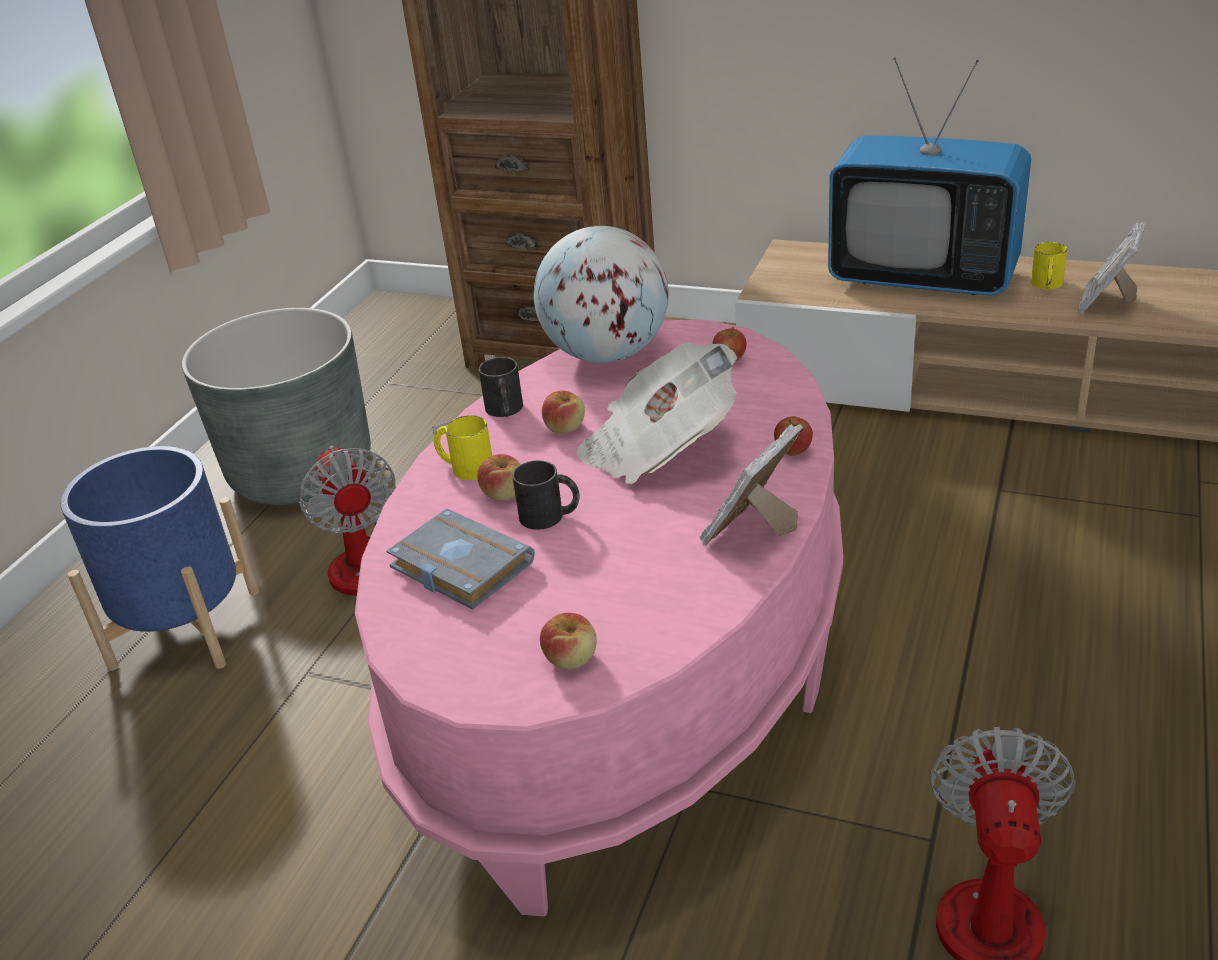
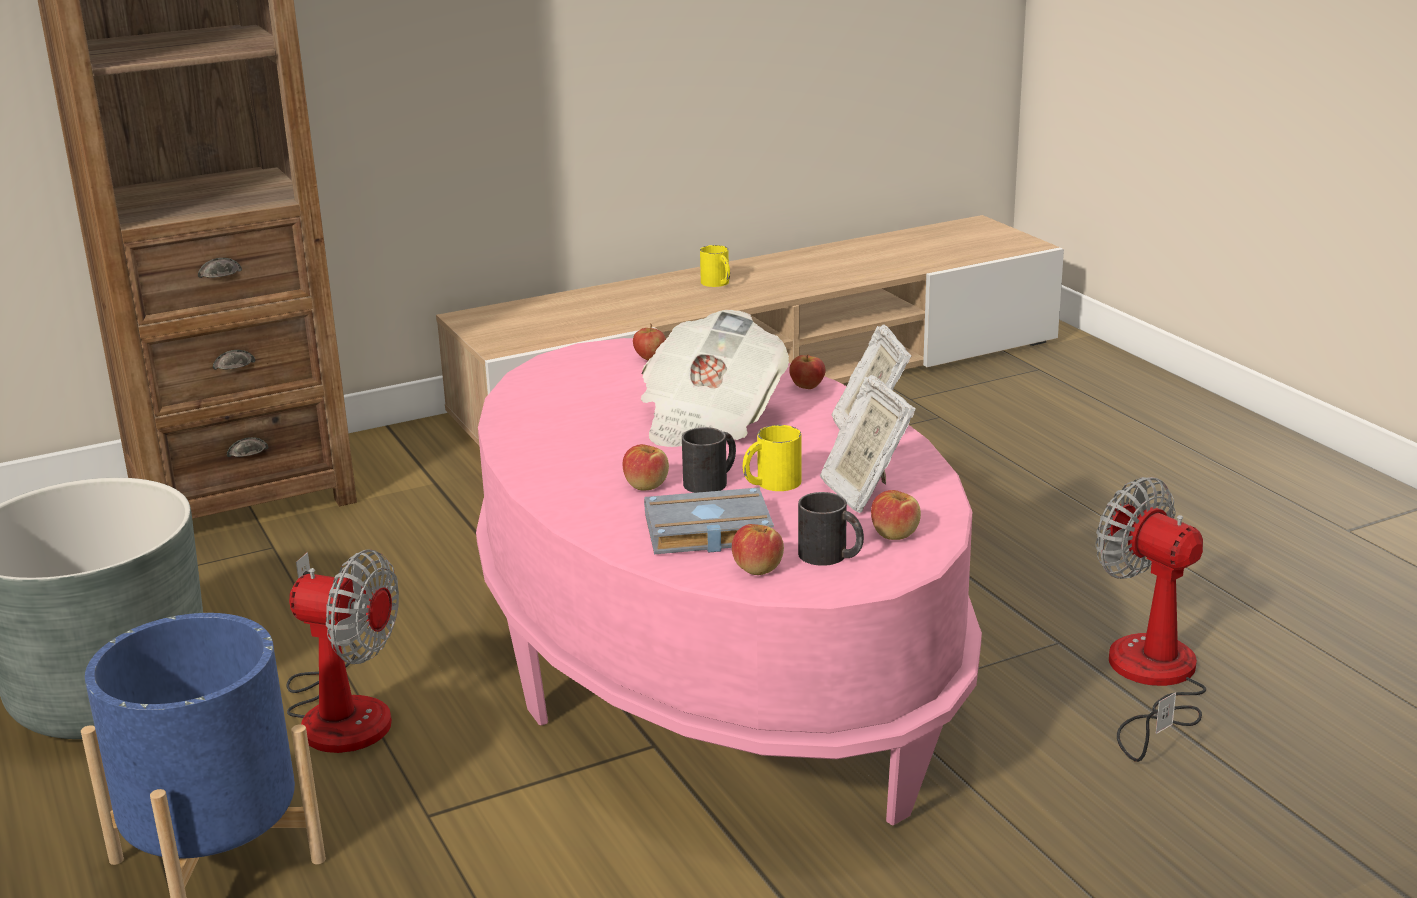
camera: 50 degrees left, 10 degrees down
(465, 467) = (575, 485): yellow mug -> yellow mug (771, 483)
(505, 411) = (530, 445): black mug -> black mug (831, 556)
(565, 427) = (606, 435): apple -> apple (757, 568)
(606, 354) = (539, 387): globe -> none
(923, 277) = (617, 304): television -> none
(1106, 303) = (777, 282): picture frame -> picture frame (864, 492)

